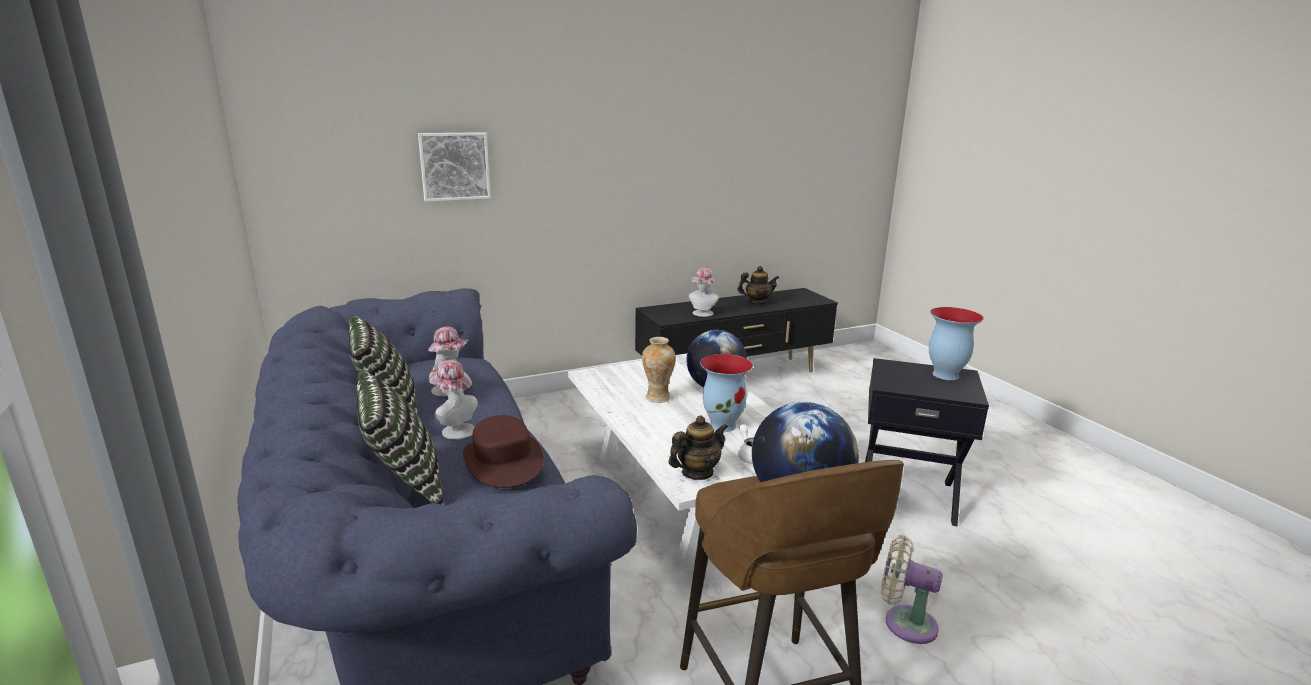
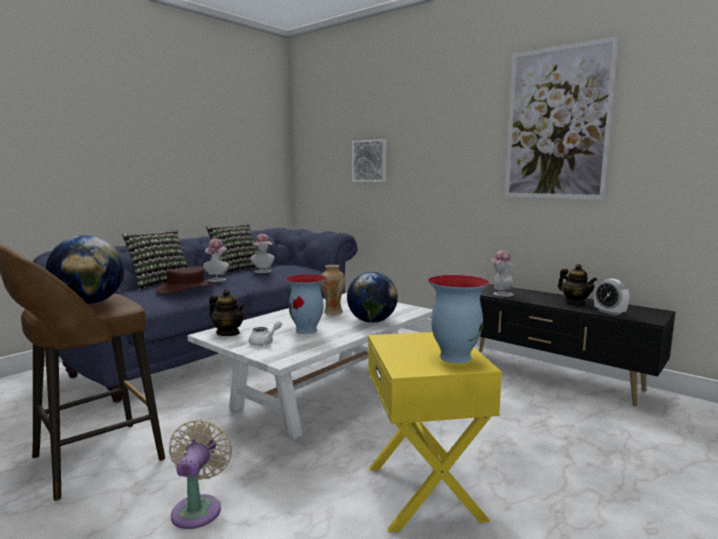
camera: 65 degrees right, 10 degrees down
(712, 123) = (557, 123): none -> picture
(795, 303) = (609, 313): none -> alarm clock
(907, 494) = (426, 492): black side table -> yellow side table

